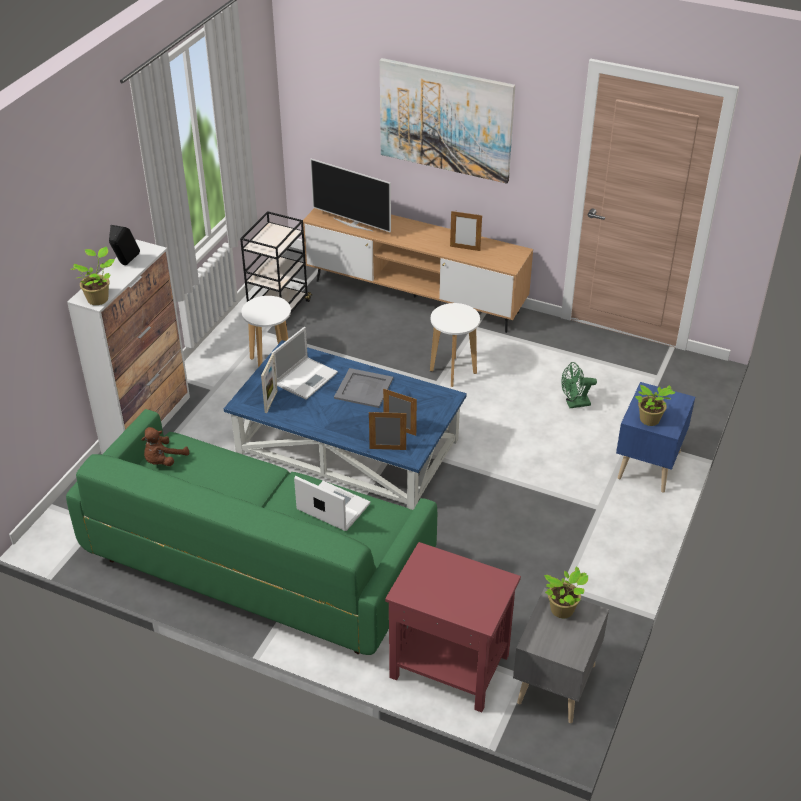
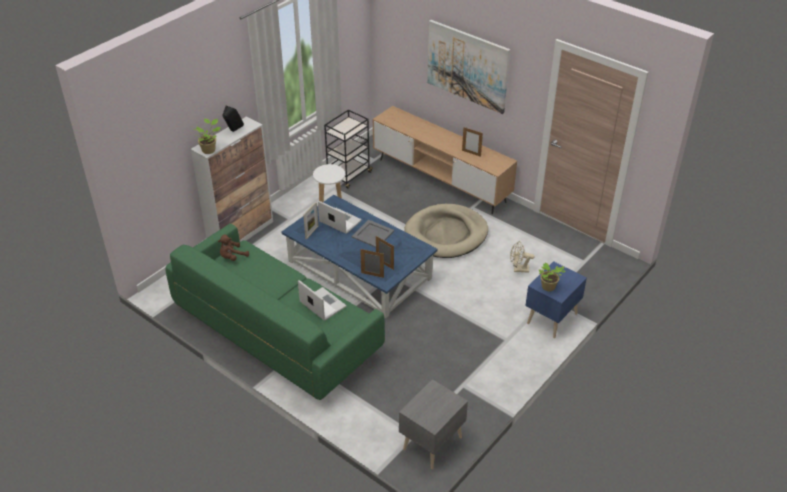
camera: 15 degrees right, 0 degrees up
(306, 378) = (339, 221): laptop -> laptop turned 105 degrees counterclockwise
(353, 224) = (404, 126): television -> none
(450, 665) = (370, 417): red side table -> none
(453, 372) = (446, 234): white stool -> beige dog bed
(563, 611) = (438, 396): potted plant -> none
(574, 404) = (518, 269): green fan -> beige fan

